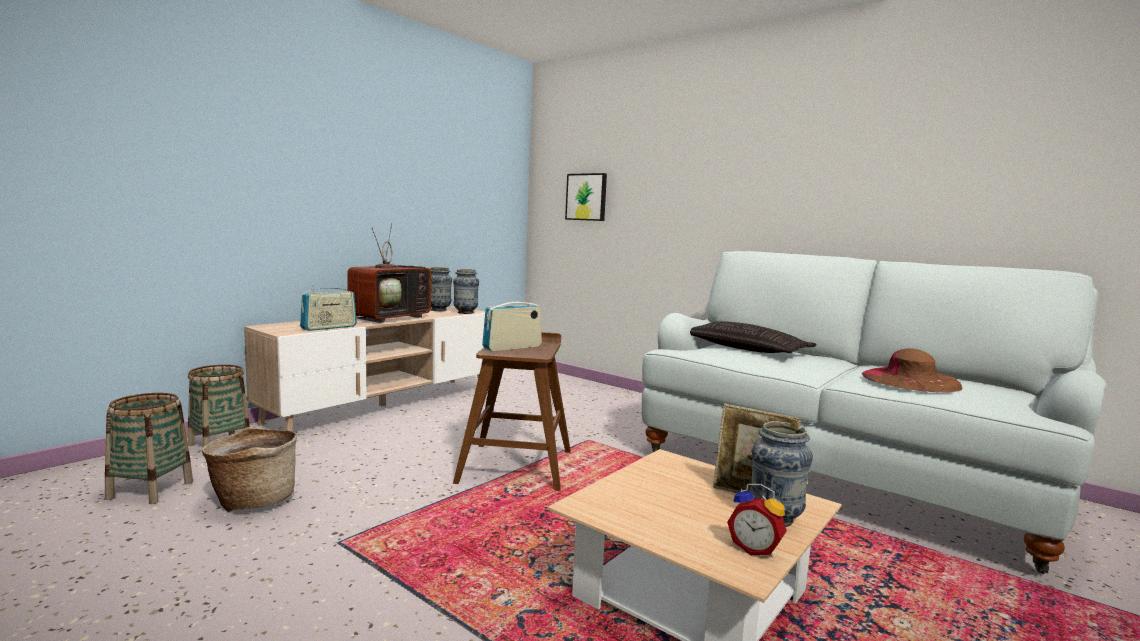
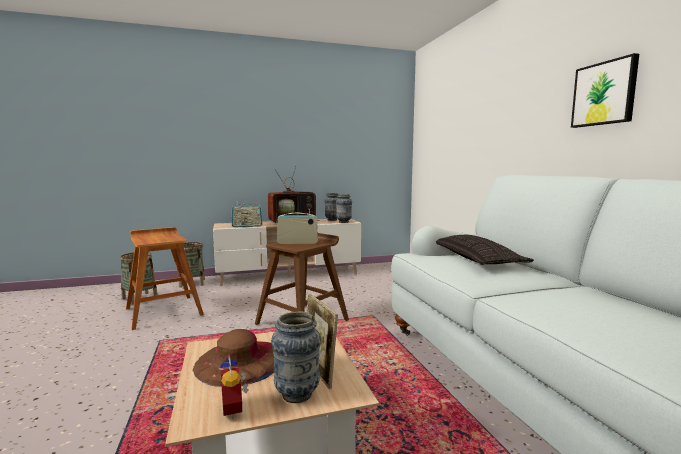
camera: 35 degrees right, 0 degrees up
(253, 500) = (164, 311): basket -> brown stool
(587, 197) = (439, 141): picture -> picture (604, 94)
(910, 380) = (574, 304): brown hat -> brown hat (239, 361)

